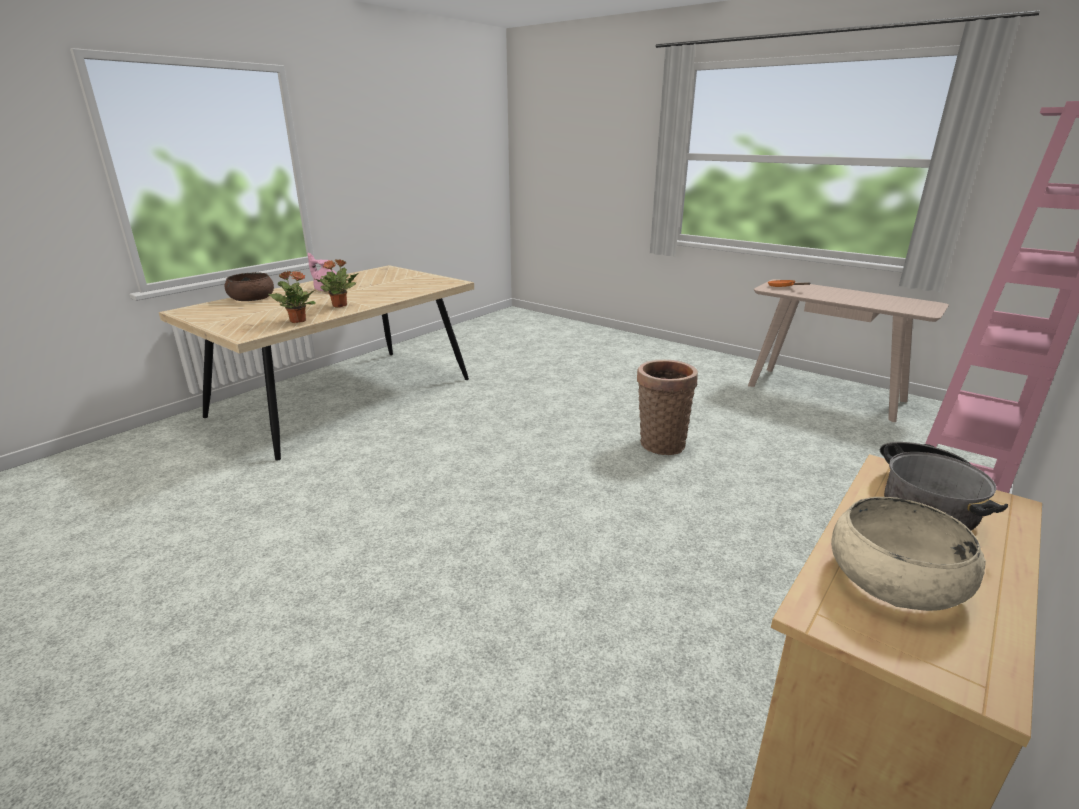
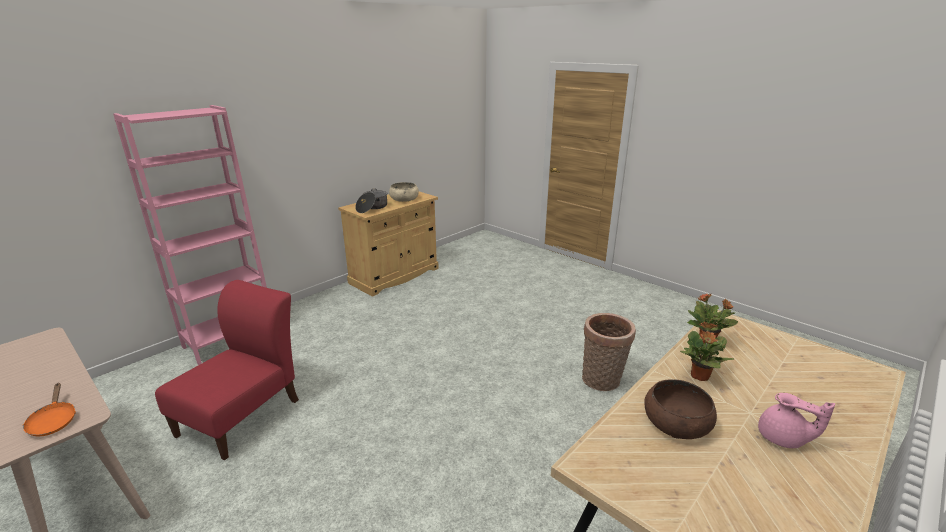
camera: 175 degrees left, 0 degrees up
(252, 298) = (855, 408): brown bowl -> brown bowl (676, 423)
(660, 442) = (353, 410): basket -> basket (602, 381)
(771, 434) = (243, 414): none -> red chair

